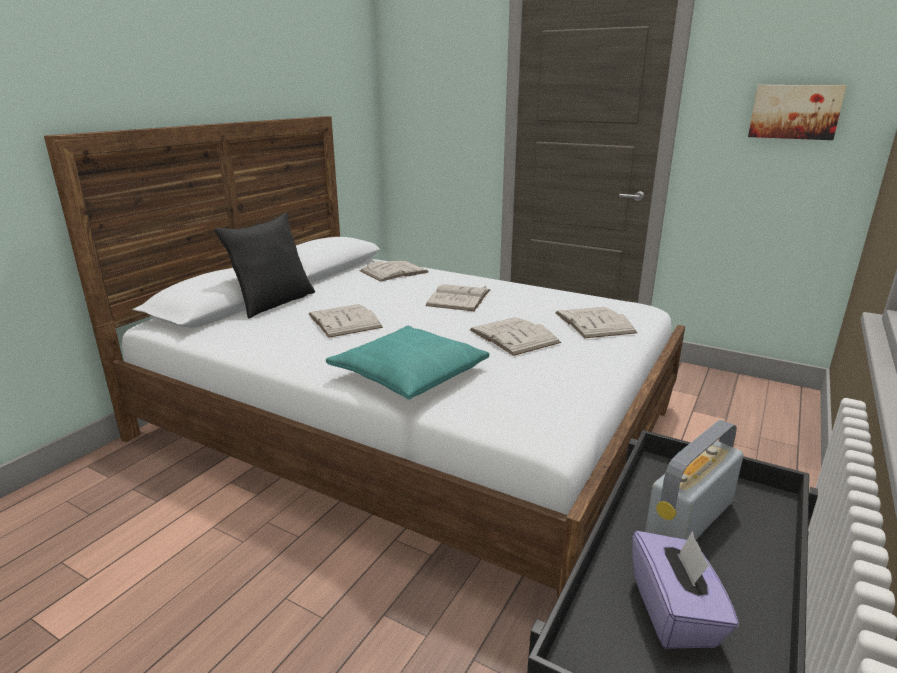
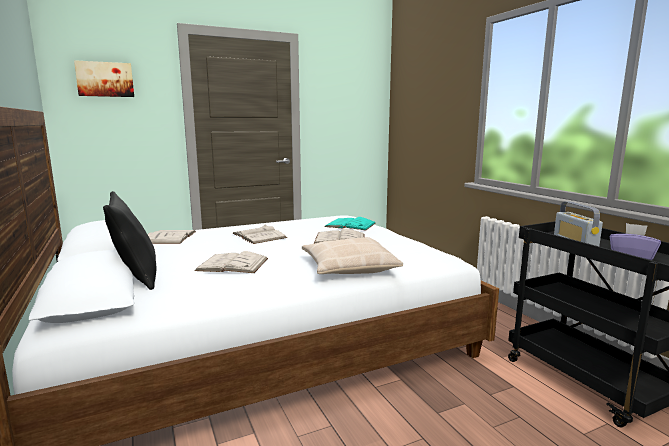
camera: 55 degrees left, 10 degrees down
(408, 374) = (348, 267): turquoise pillow -> beige pillow
(594, 322) = (350, 225): white book -> turquoise book
(795, 111) = (352, 109): picture -> picture (105, 79)

